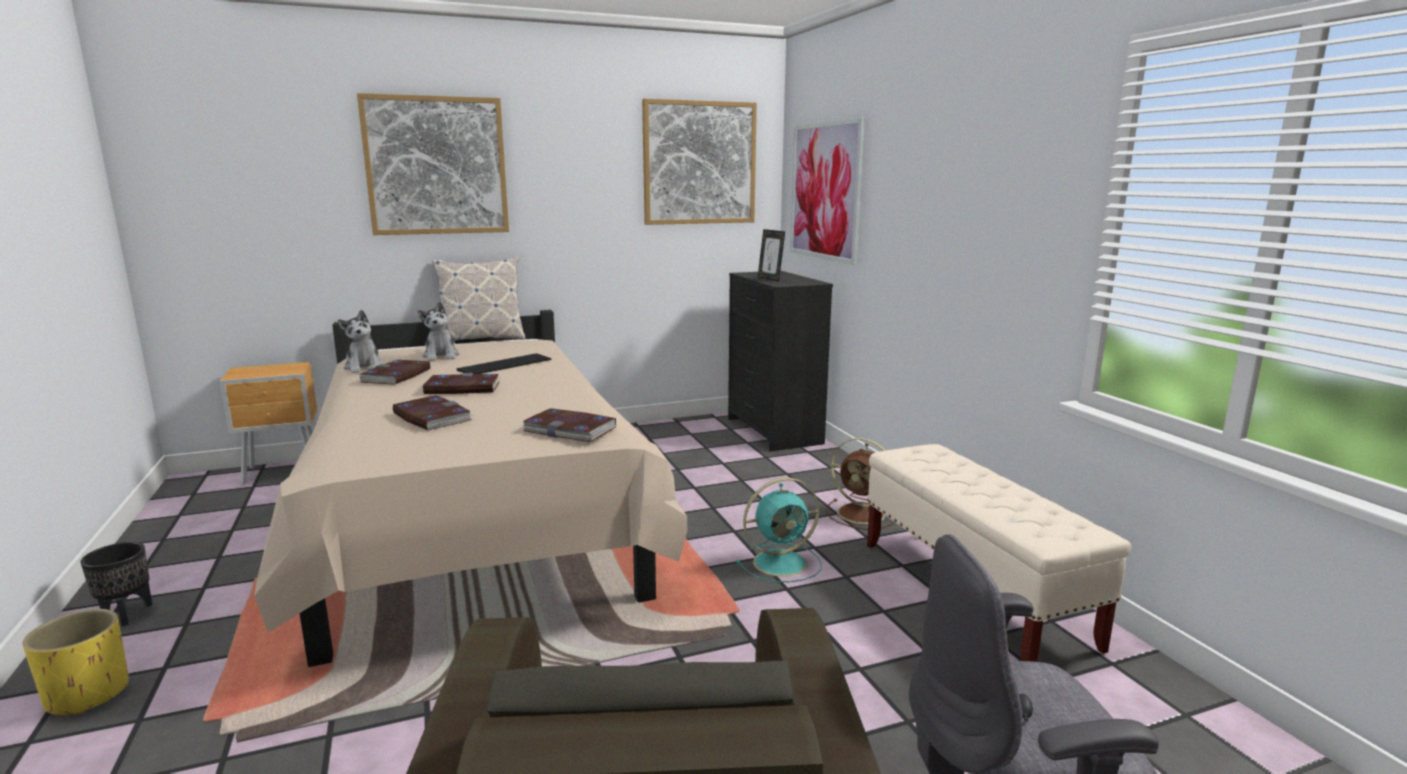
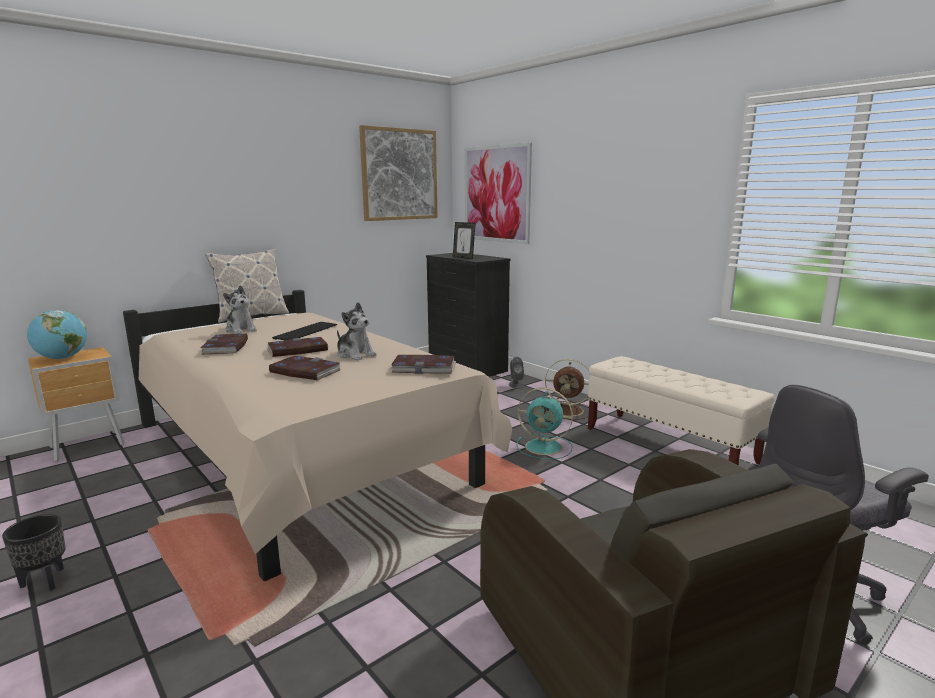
camera: 20 degrees left, 0 degrees up
(88, 695) = (73, 649): yellow planter -> none
(258, 371) = (62, 358): none -> globe
(364, 367) = (185, 344): plush toy -> plush toy (355, 355)
(436, 166) = (206, 175): picture -> none
(782, 562) = (545, 447): turquoise fan -> turquoise fan turned 60 degrees clockwise
(818, 465) = (516, 385): none -> grey speaker

